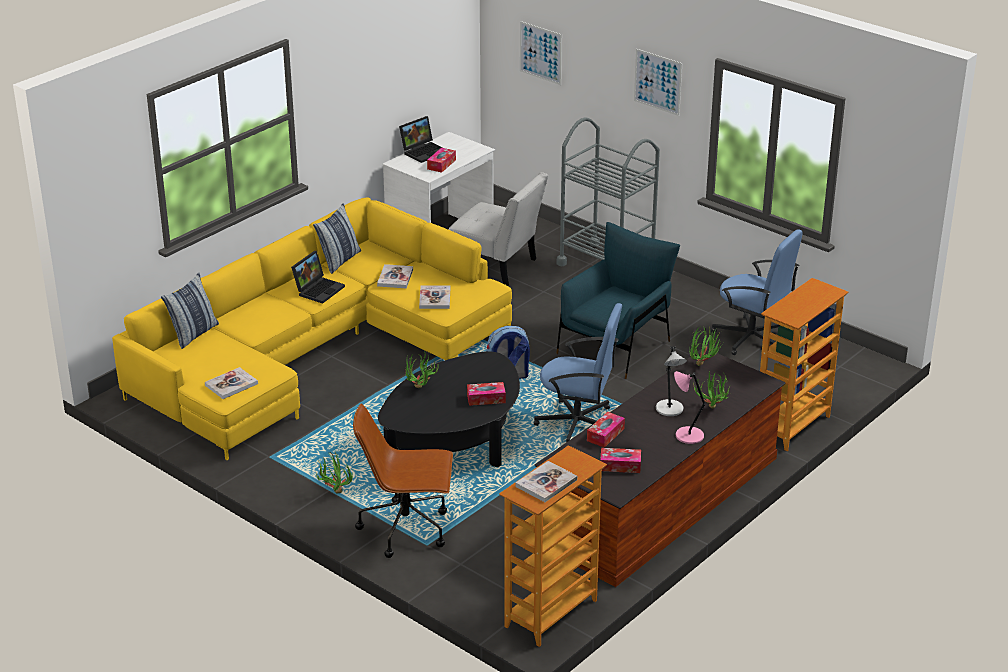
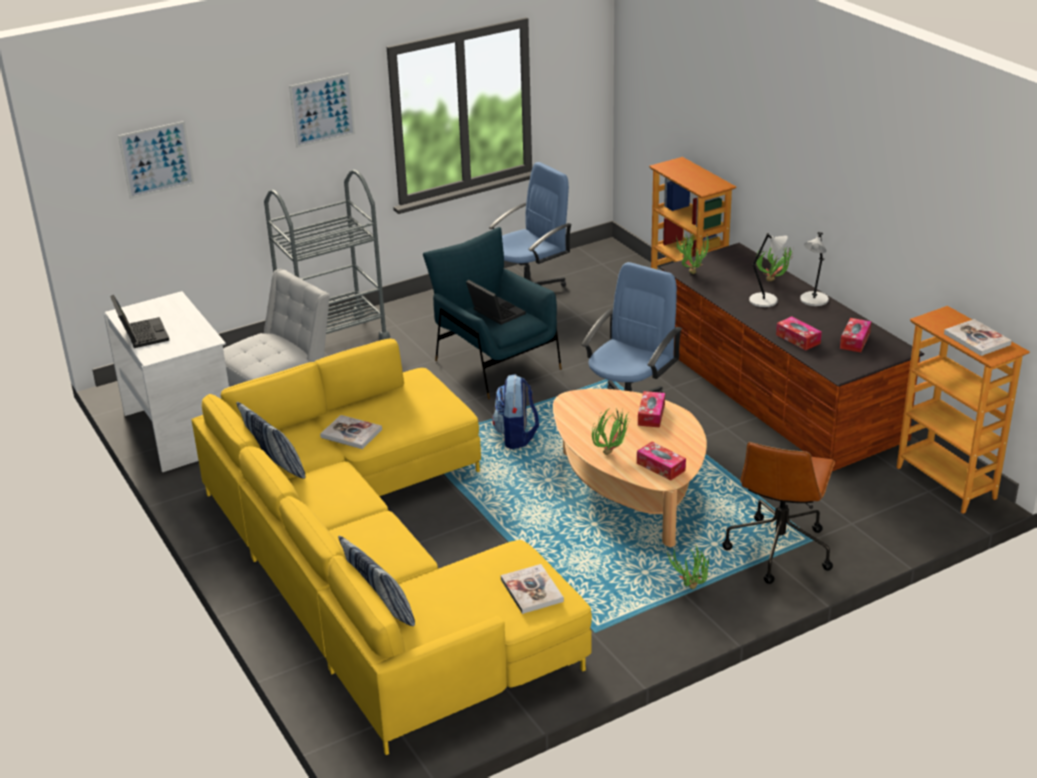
camera: 70 degrees left, 0 degrees up
(318, 289) = (338, 492): laptop -> laptop (494, 313)
(435, 298) = (420, 414): book -> none
(441, 164) = (188, 328): tissue box -> tissue box (660, 467)
(455, 444) = (629, 491): black coffee table -> beige coffee table
(687, 435) = (813, 300): pink table lamp -> grey table lamp

